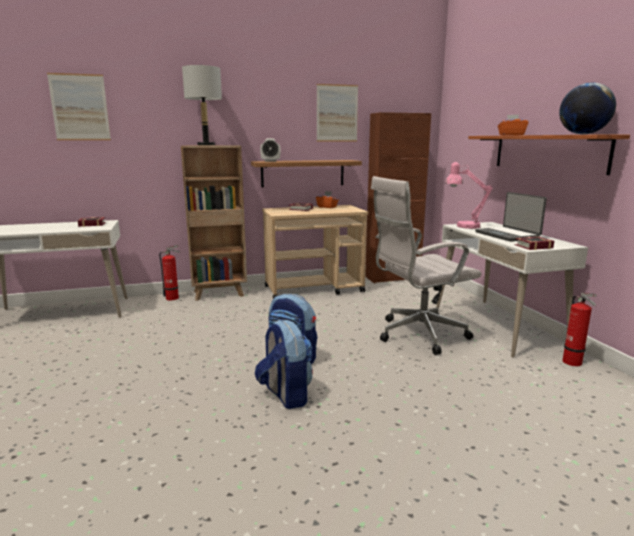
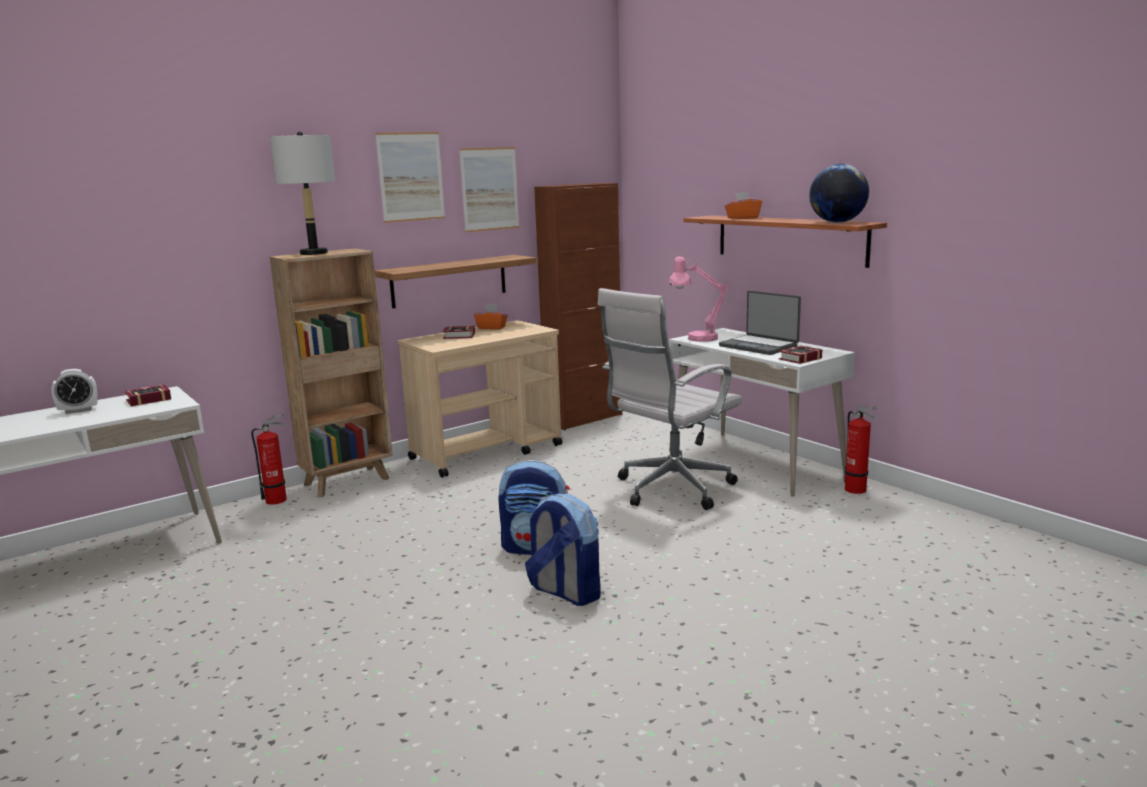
camera: 20 degrees left, 0 degrees up
(80, 107) = (100, 208): picture -> picture (411, 177)
(270, 161) = (409, 269): alarm clock -> alarm clock (78, 410)

